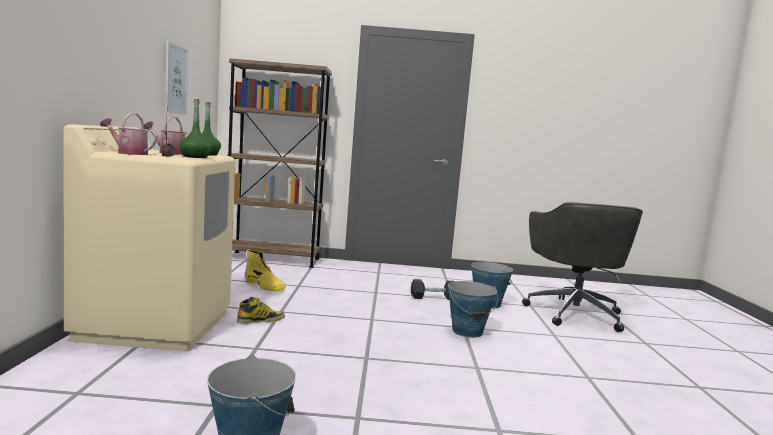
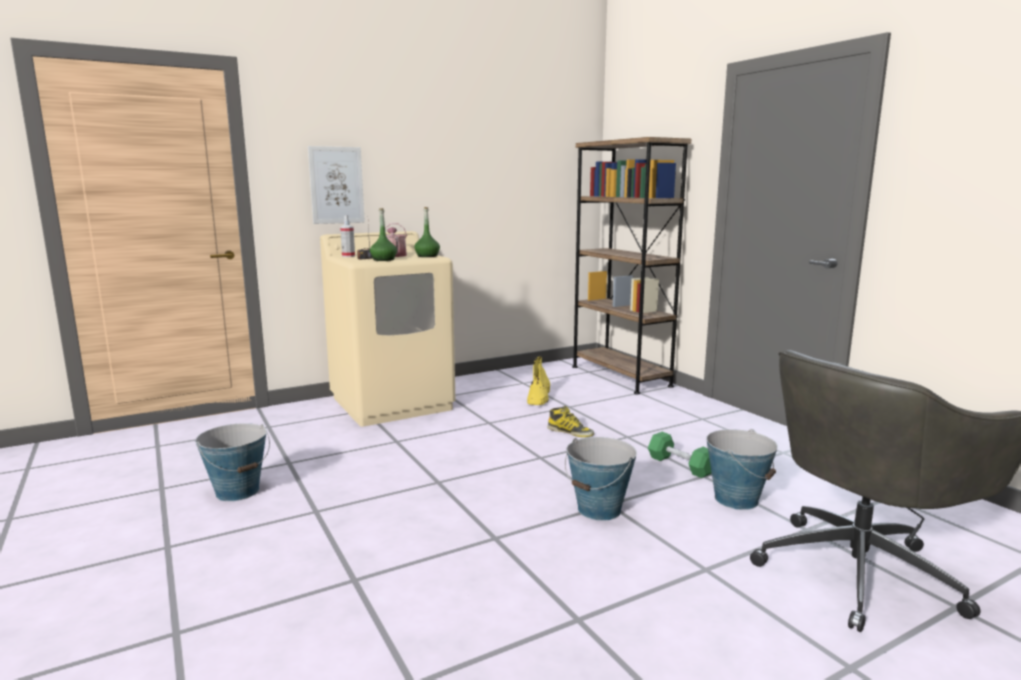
camera: 60 degrees right, 5 degrees up
(129, 153) = (348, 256): watering can -> spray bottle
(176, 79) = (500, 177): picture -> picture (336, 185)
(261, 320) = (456, 424): boot -> boot (570, 432)
(433, 297) = (680, 465): black dumbbell -> green dumbbell

